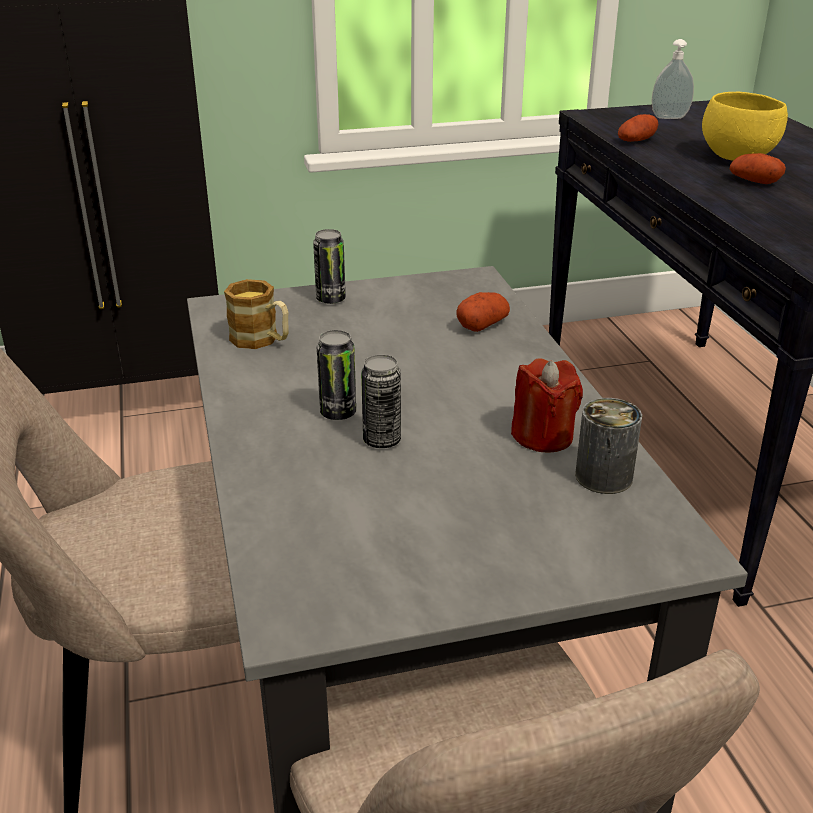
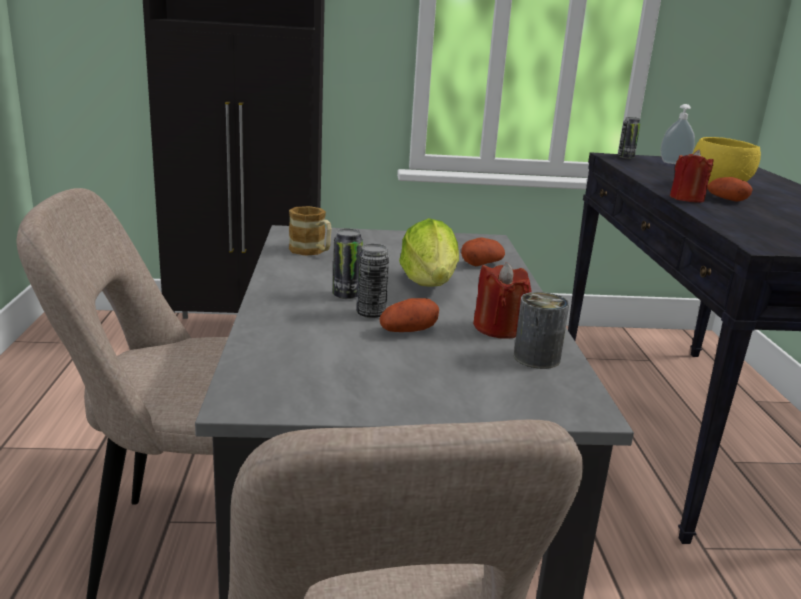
camera: 10 degrees right, 10 degrees down
(331, 299) = (374, 237): can -> can (625, 157)
(433, 374) = (430, 284): none -> lettuce
(636, 141) = (641, 171): potato -> potato (408, 331)
(708, 188) = (687, 198): none -> red candle

